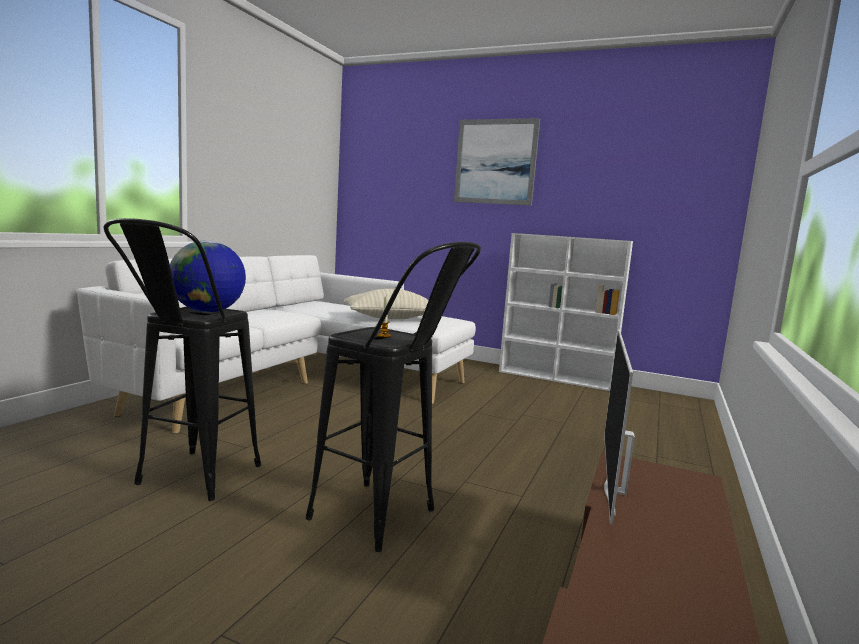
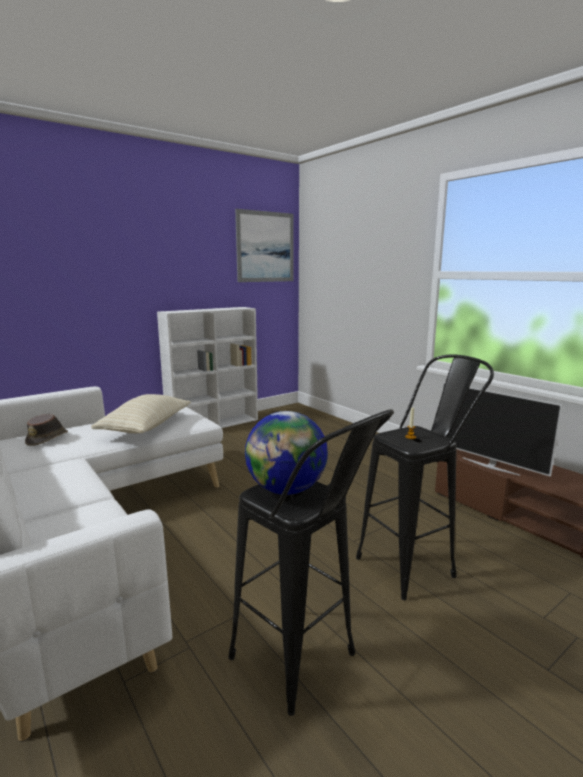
camera: 60 degrees left, 5 degrees up
(334, 306) = (48, 439): none -> brown hat
(495, 162) = (120, 243): picture -> picture (265, 247)

